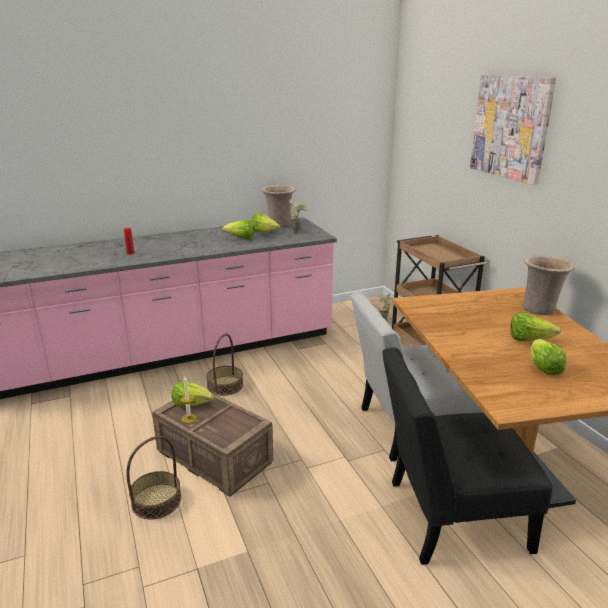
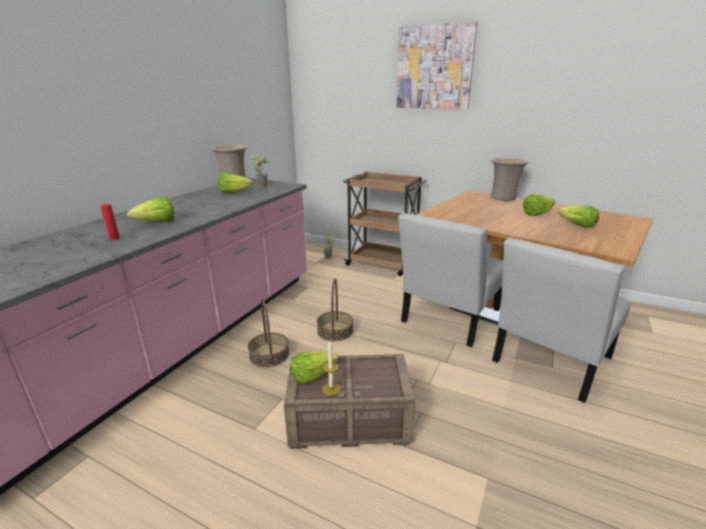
camera: 40 degrees left, 0 degrees up
(156, 501) = (354, 495): basket -> basket (335, 331)
(241, 239) = (222, 201): lettuce -> lettuce (157, 223)
(449, 516) = (548, 362): black chair -> white chair

